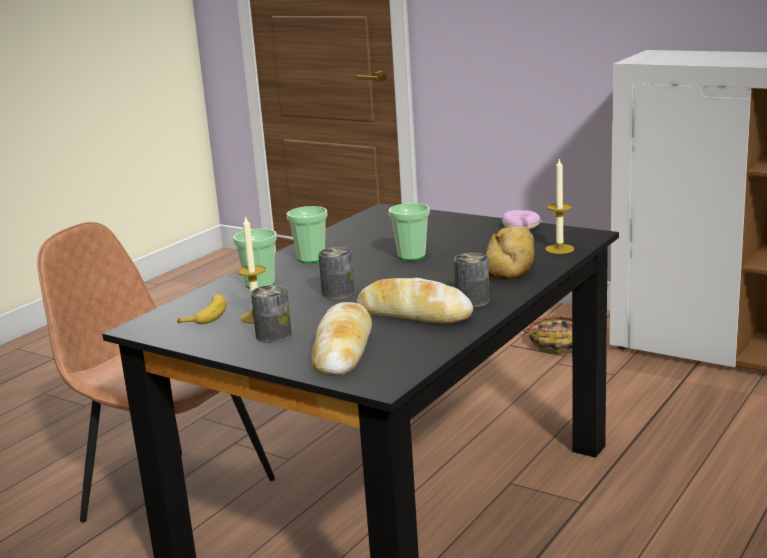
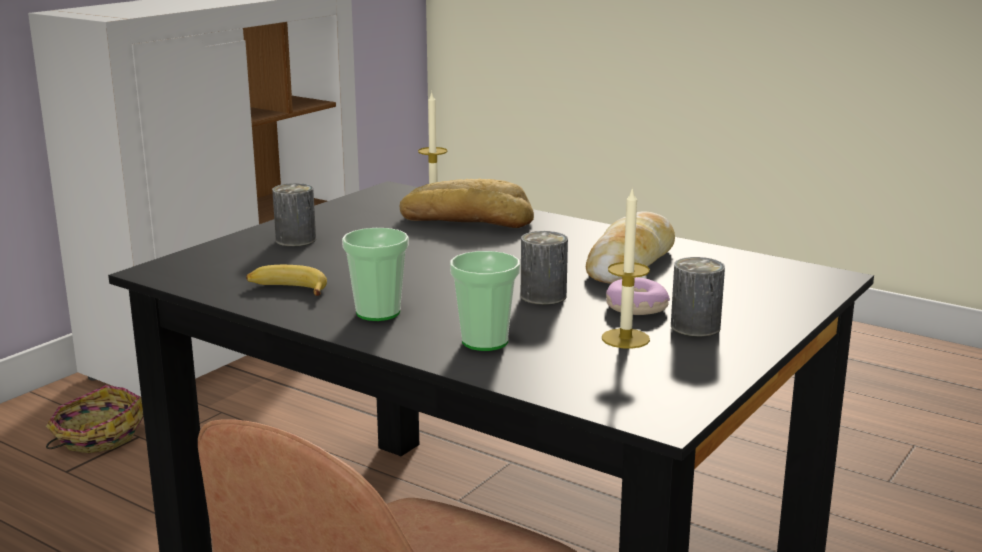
camera: 90 degrees left, 0 degrees up
(207, 315) = (612, 371): banana -> banana (287, 289)
(343, 350) = (741, 292): bread -> none
(411, 256) = (411, 259): cup -> none
(472, 301) = (592, 239): can -> can (296, 240)
(520, 227) = (331, 211): donut -> donut (635, 307)

